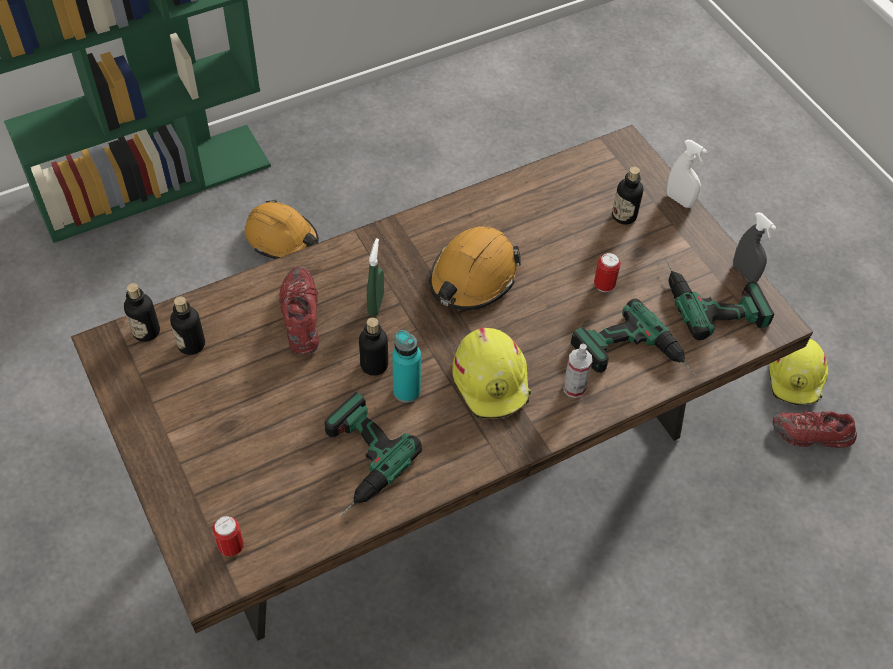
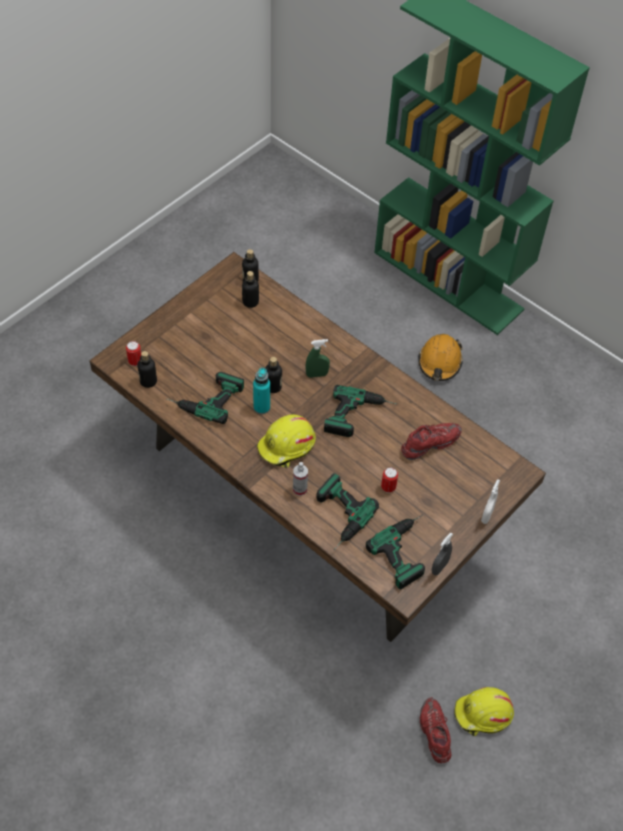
camera: 70 degrees right, 0 degrees up
(301, 317) = (290, 343): red shoe -> red shoe (430, 444)
(473, 277) = (360, 416): orange hard hat -> power drill
(624, 216) = (454, 486): bottle -> bottle (148, 381)

